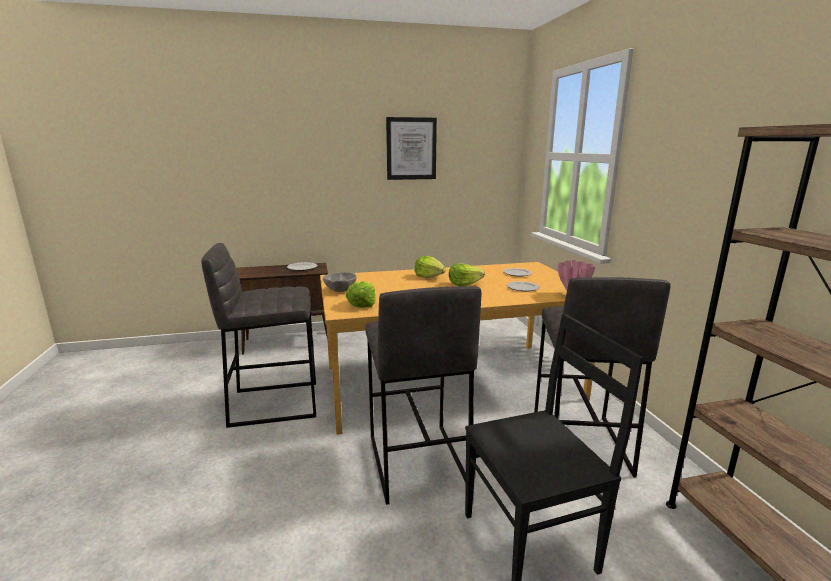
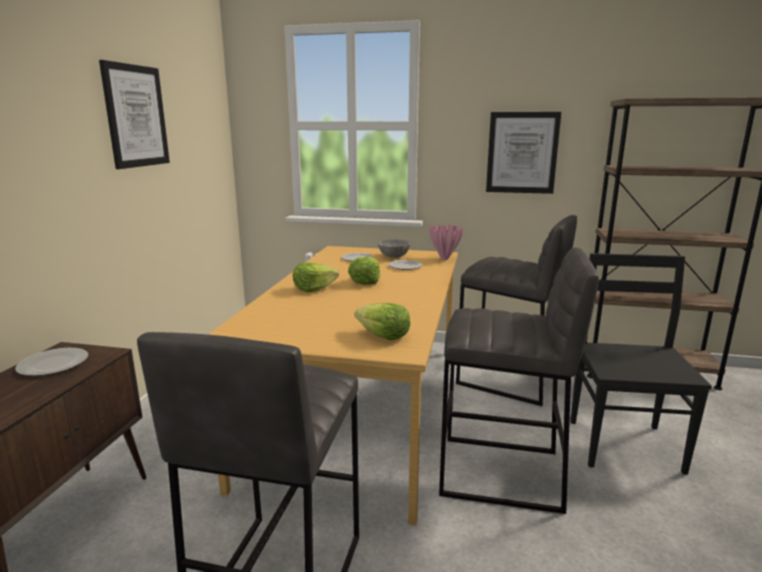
camera: 65 degrees left, 0 degrees up
(340, 290) = (306, 340): grey bowl -> grey bowl (394, 257)
(698, 197) = (522, 153): none -> picture

